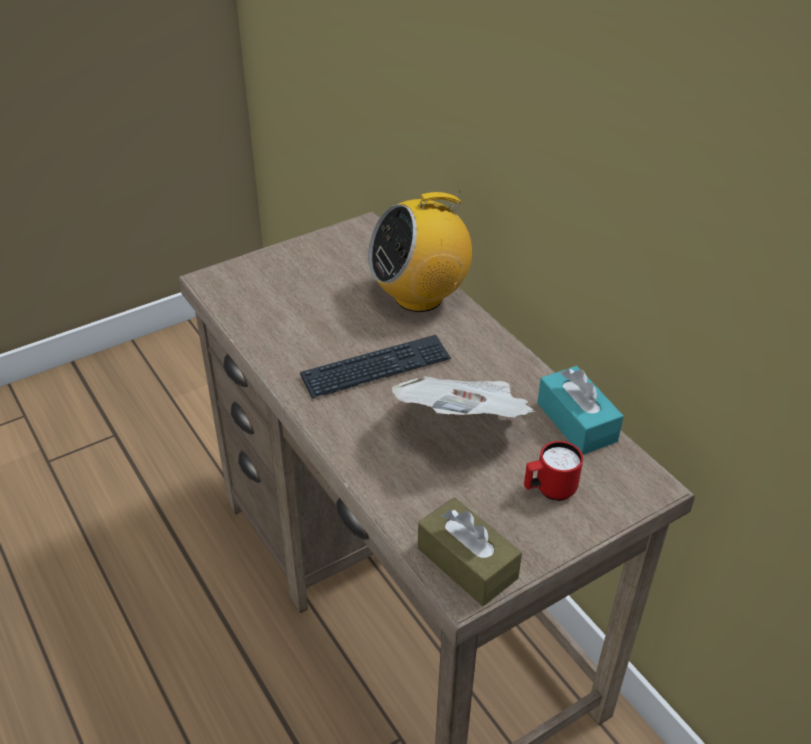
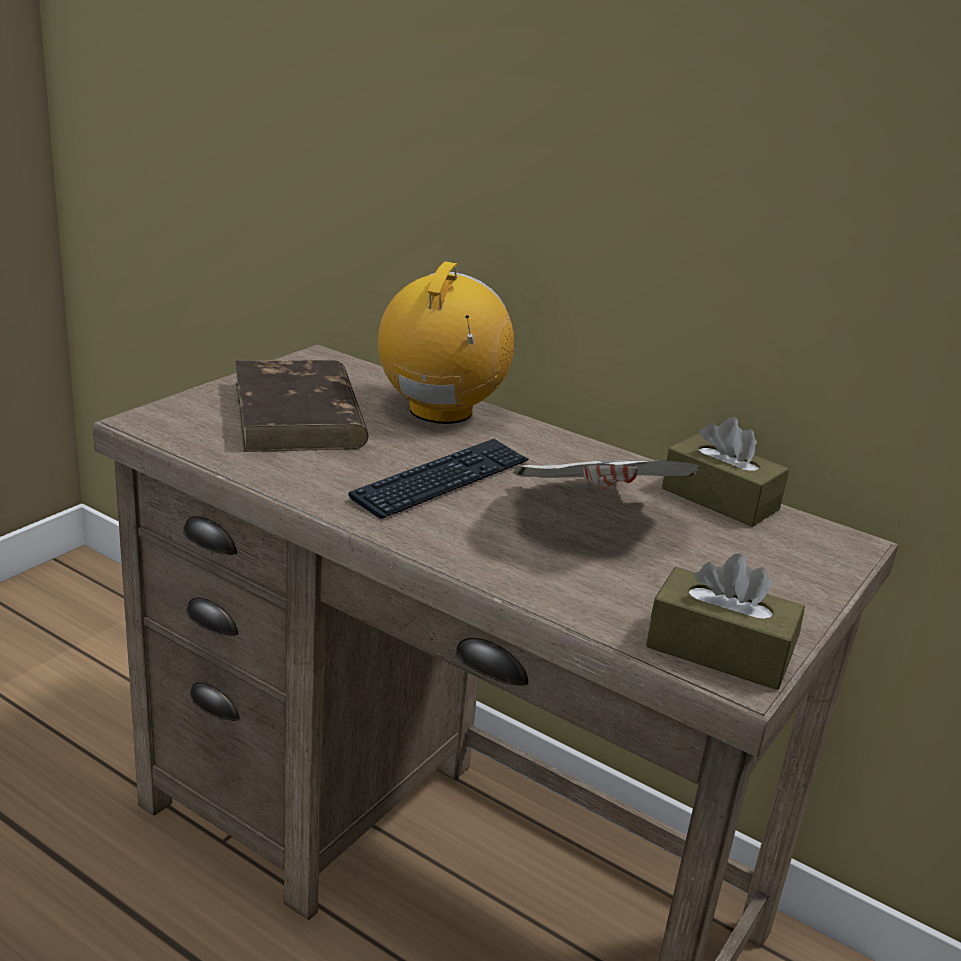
camera: 25 degrees left, 15 degrees down
(314, 288) = (298, 415): none -> brown book
(419, 297) = (440, 411): radio -> radio turned 150 degrees clockwise
(549, 490) = (748, 564): red mug -> none
(576, 422) = (720, 499): turquoise tissue box -> brown tissue box

